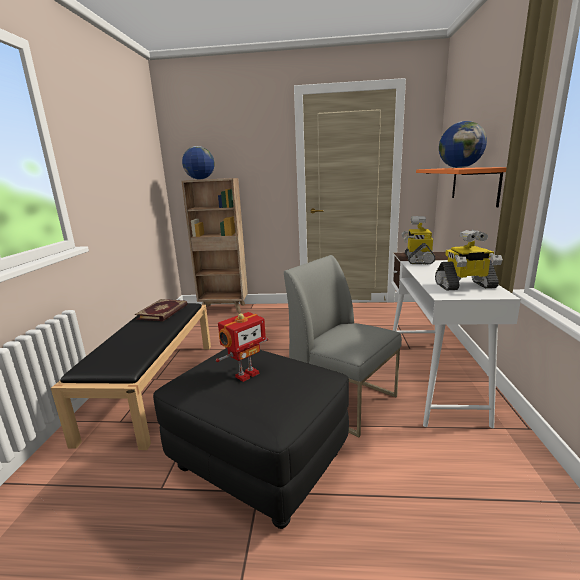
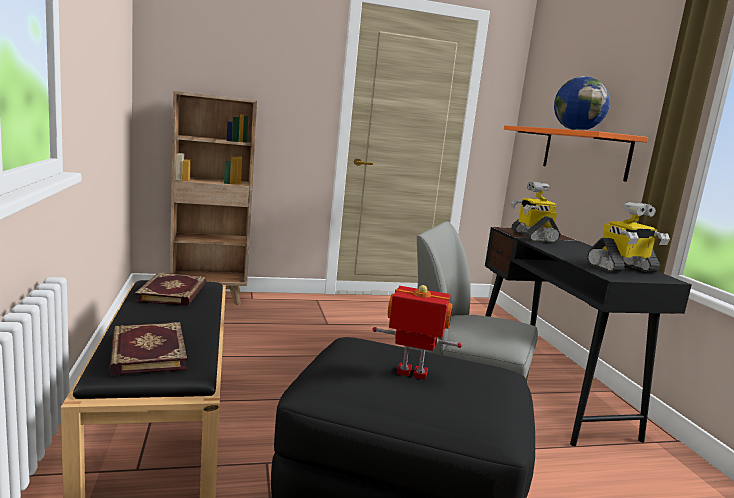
camera: 20 degrees left, 5 degrees down
(113, 353) = (146, 352): none -> book
(200, 179) = (201, 93): globe -> none
(246, 374) = (411, 373): toy robot -> toy robot turned 105 degrees counterclockwise
(432, 378) = (548, 389): white desk -> black desk

